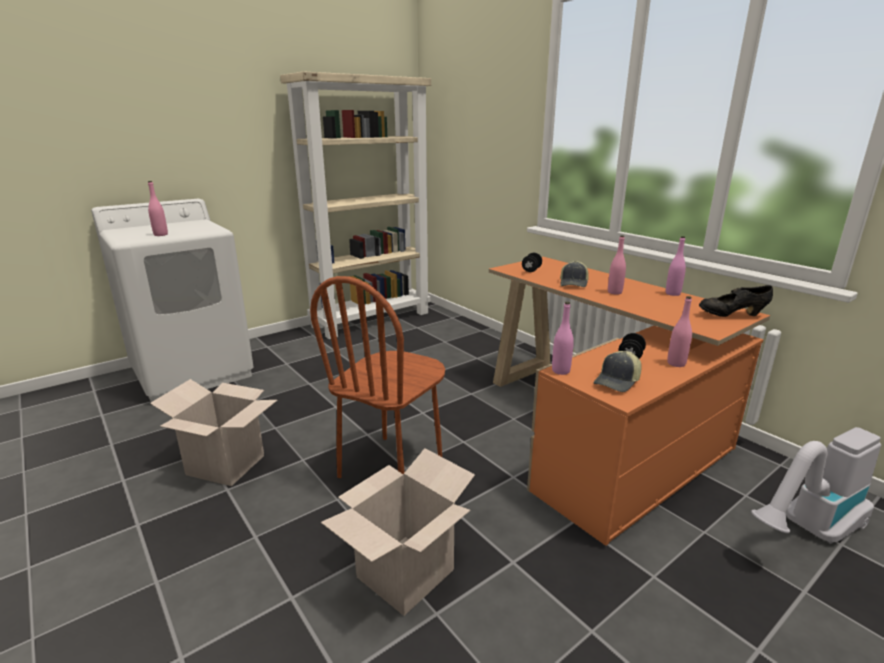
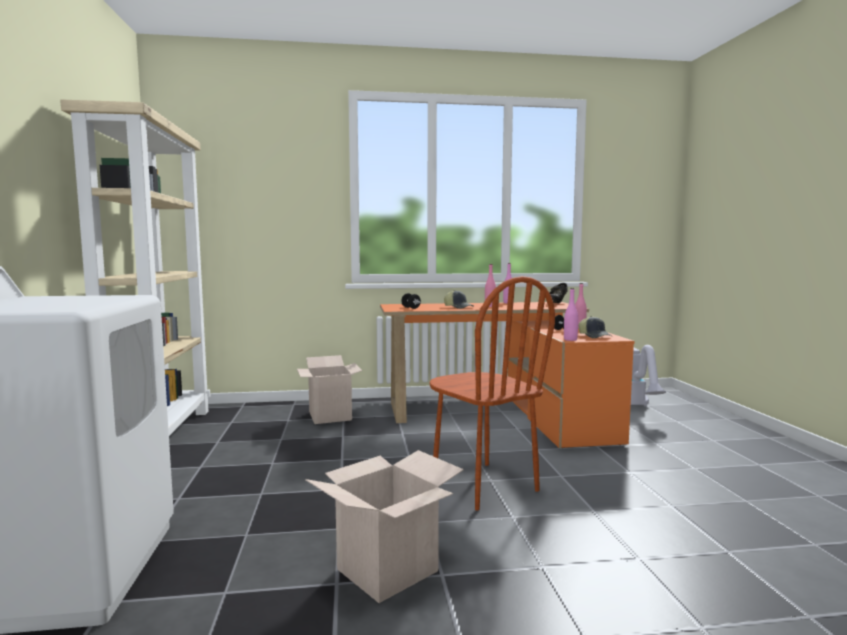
camera: 60 degrees left, 15 degrees down
(161, 235) = (83, 303): pink bottle -> none
(405, 573) = (627, 507): cardboard box -> cardboard box (330, 416)

